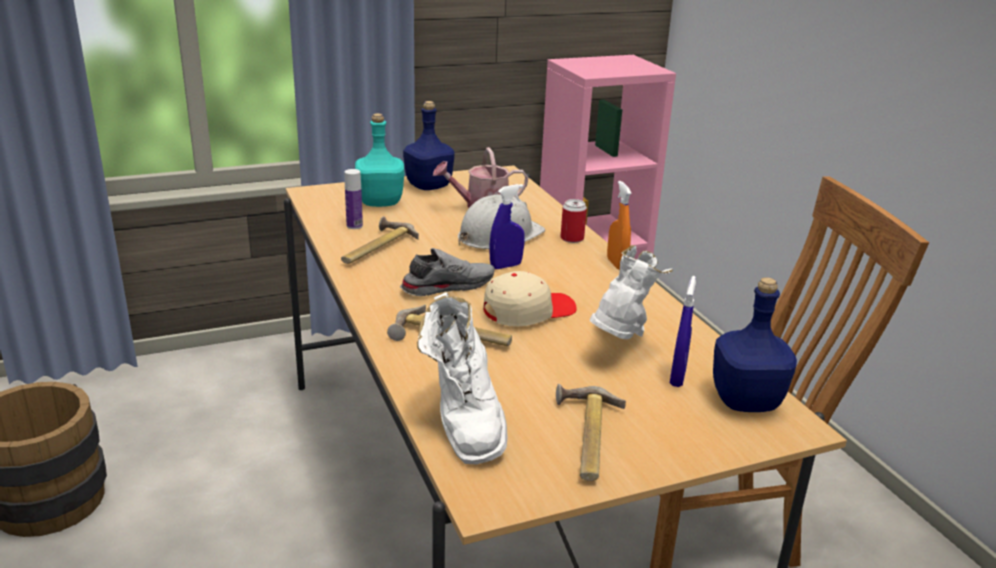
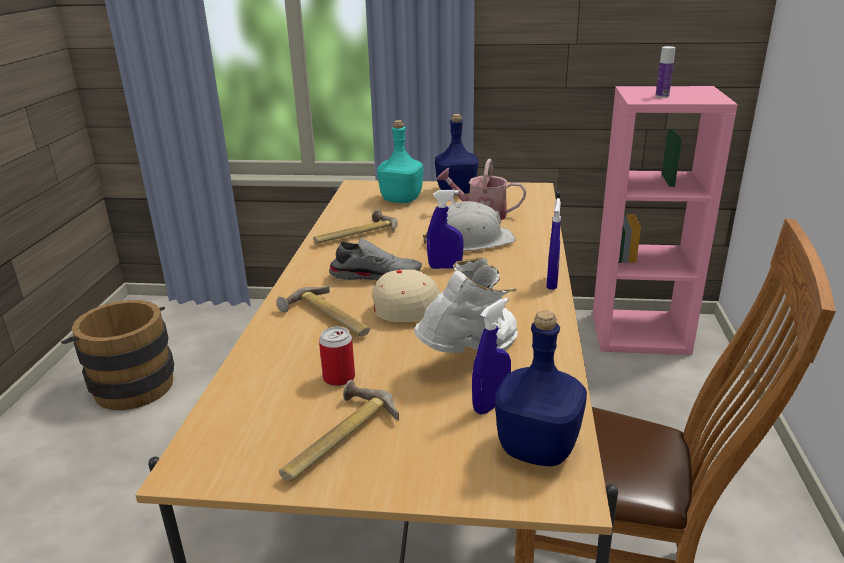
camera: 30 degrees right, 0 degrees up
(354, 226) = (359, 215): bottle -> bottle (662, 96)
(464, 422) = (253, 394): white boot -> none
(572, 239) = (534, 253): can -> can (339, 378)
(616, 264) = (552, 283): orange spray bottle -> blue spray bottle

